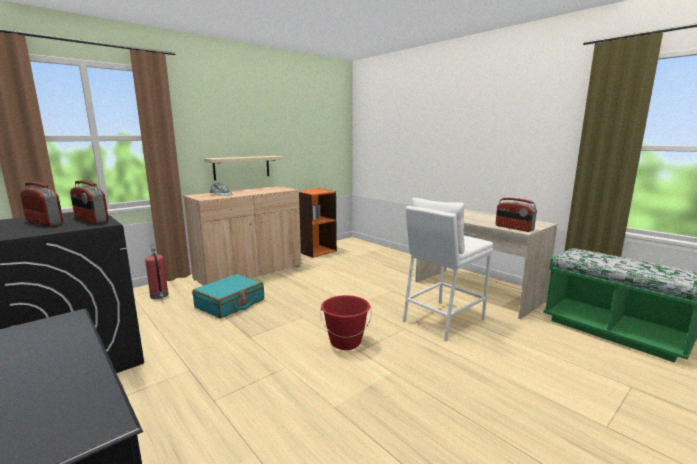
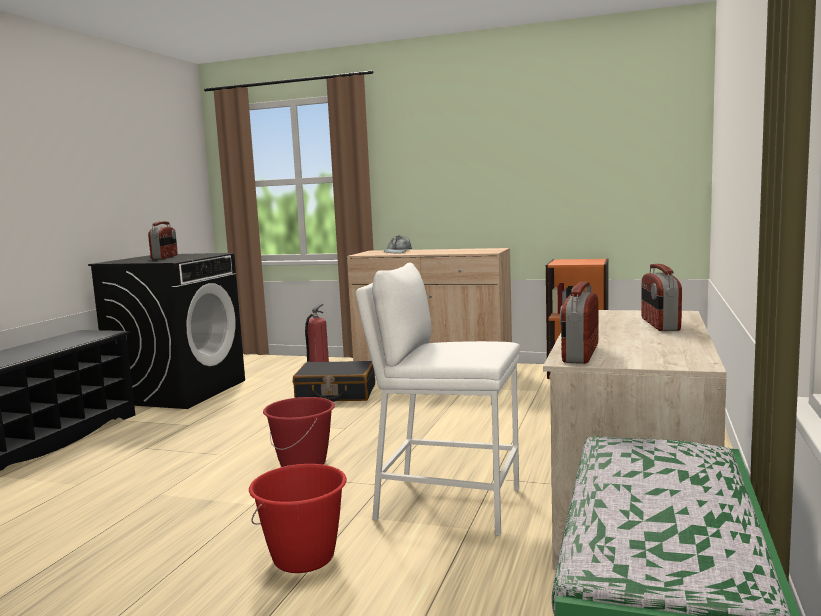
camera: 60 degrees right, 5 degrees down
(91, 220) = (183, 258): radio -> radio (659, 324)
(230, 304) = (336, 393): turquoise suitcase -> black suitcase
(242, 167) = (465, 216): beige shelf -> none
(478, 370) = (304, 558): none -> red bucket

